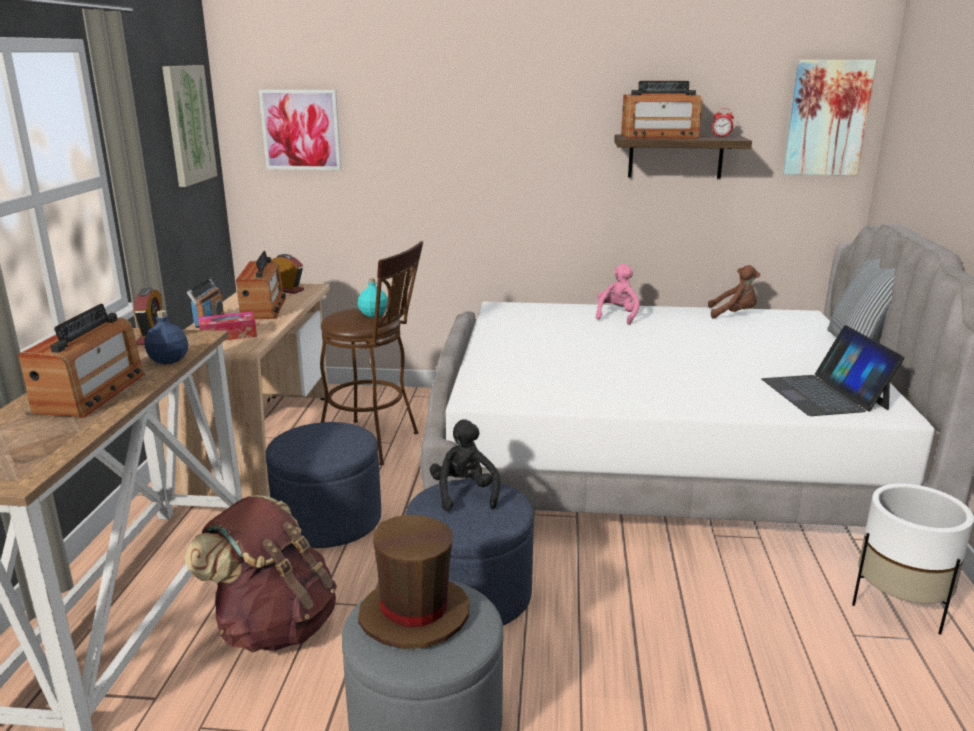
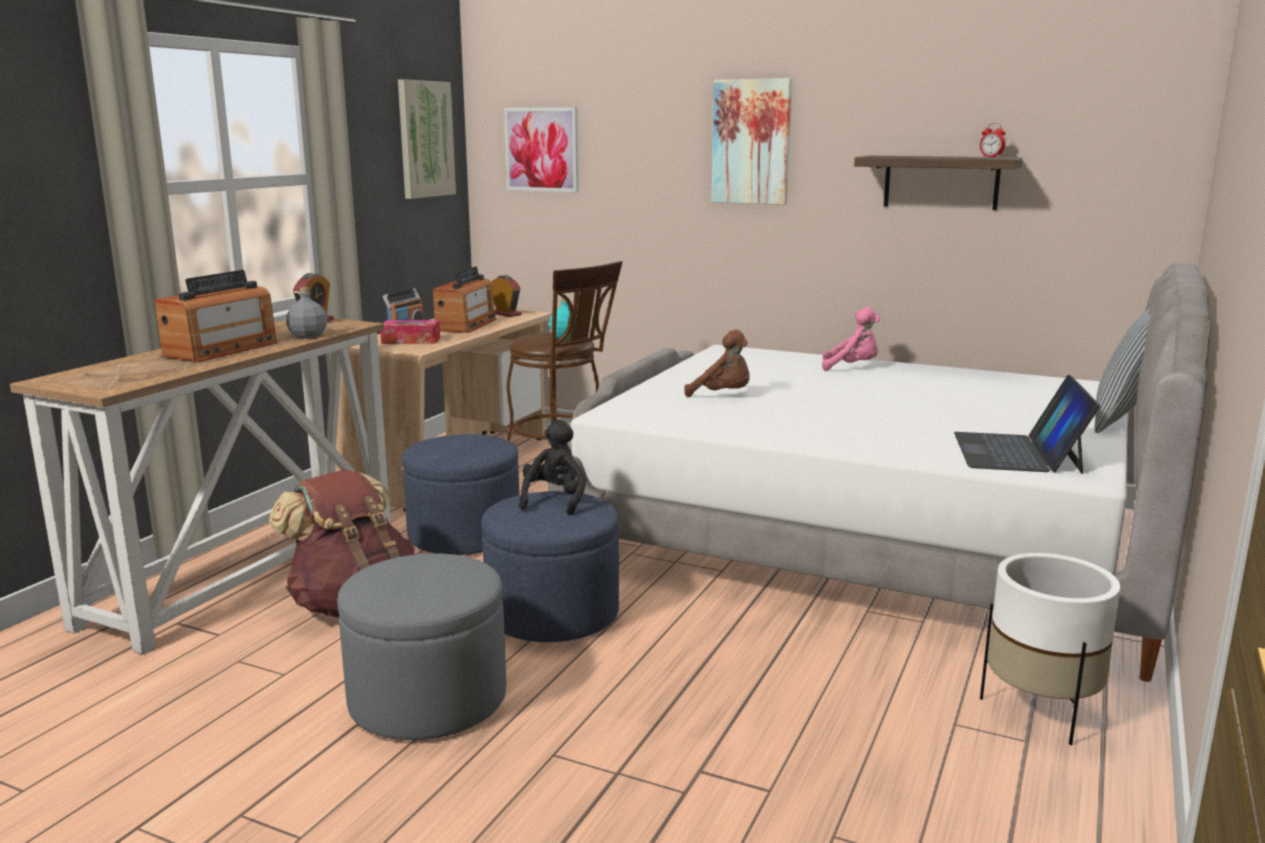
camera: 20 degrees right, 5 degrees down
(168, 360) = (308, 336): blue bottle -> grey bottle
(414, 614) = (417, 574): brown hat -> none
(617, 316) = (852, 367): pink plush toy -> pink plush toy turned 60 degrees clockwise
(659, 136) = (912, 156): radio -> none
(733, 314) = (1001, 377): brown plush toy -> brown plush toy (723, 395)
(827, 118) = (1136, 136): picture -> picture (751, 142)

